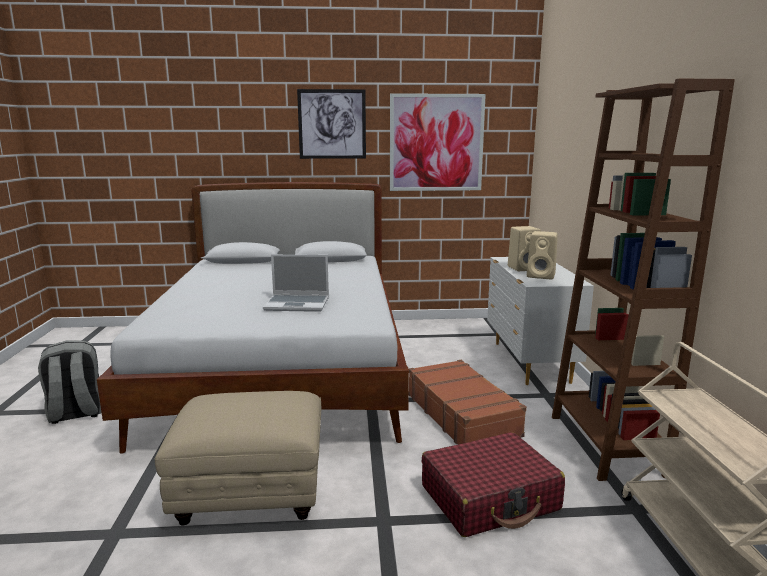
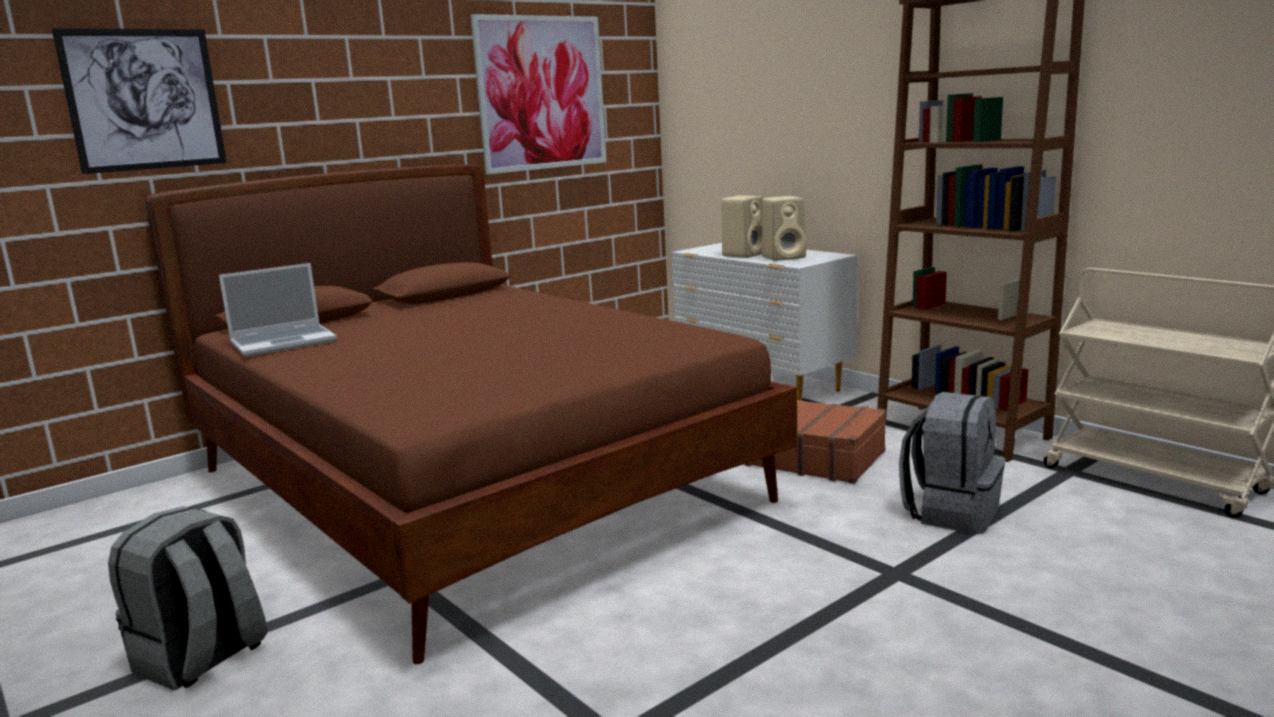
camera: 35 degrees left, 0 degrees up
(252, 494) = (710, 617): beige ottoman -> none
(283, 372) = (471, 487): white bed -> brown bed
(298, 304) = (569, 343): laptop -> laptop (284, 342)
(332, 124) = (387, 67): picture -> picture (144, 99)
(490, 498) = (951, 512): red suitcase -> grey backpack

